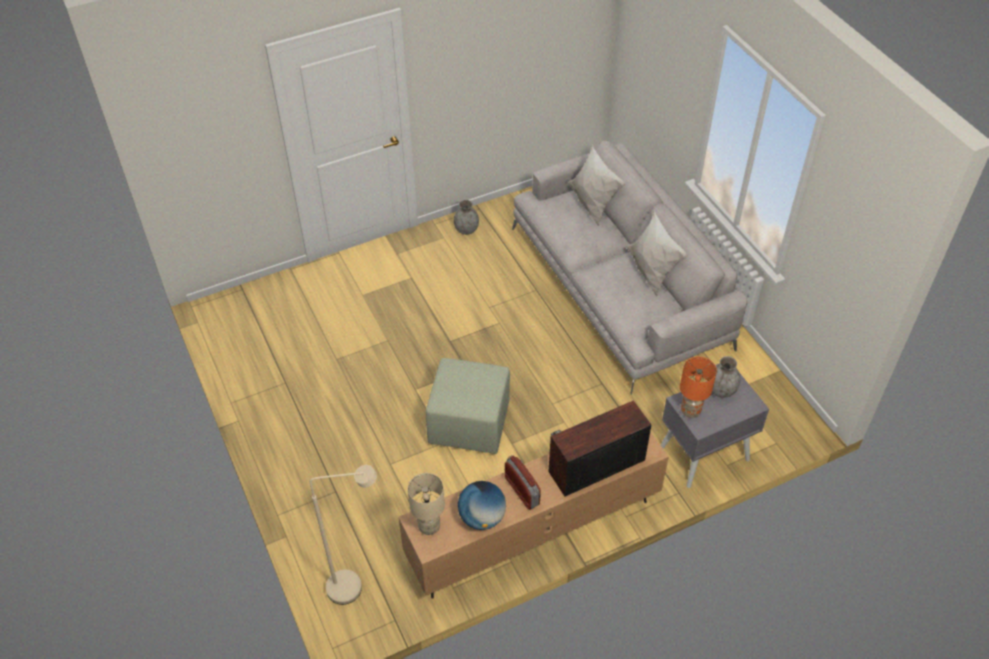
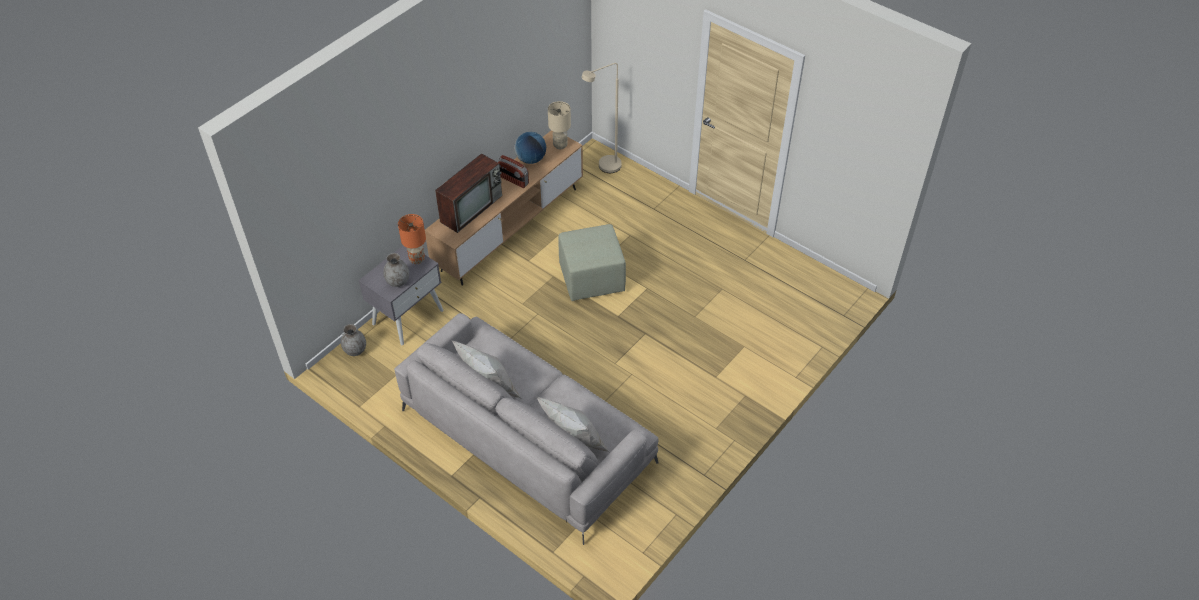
camera: 155 degrees right, 0 degrees up
(466, 229) = (700, 445): grey vase -> grey vase (355, 350)

